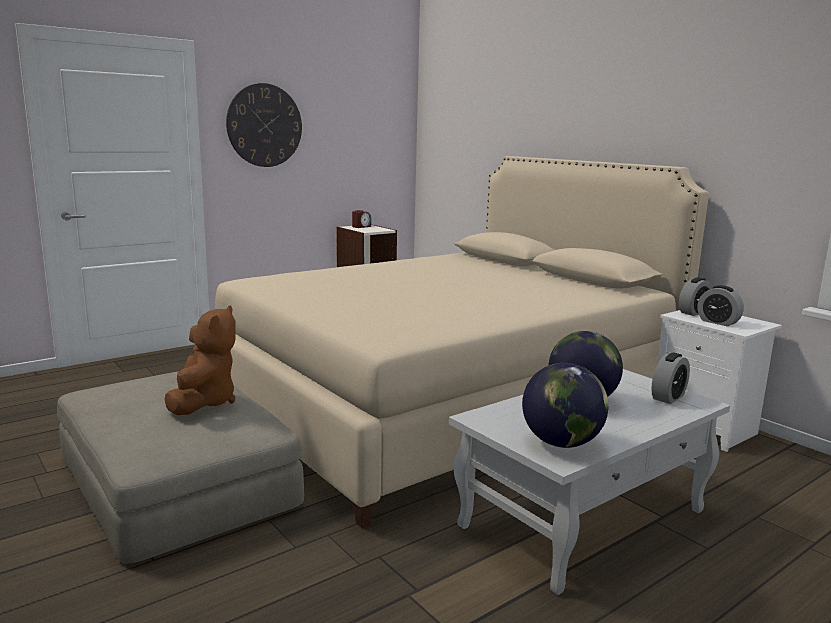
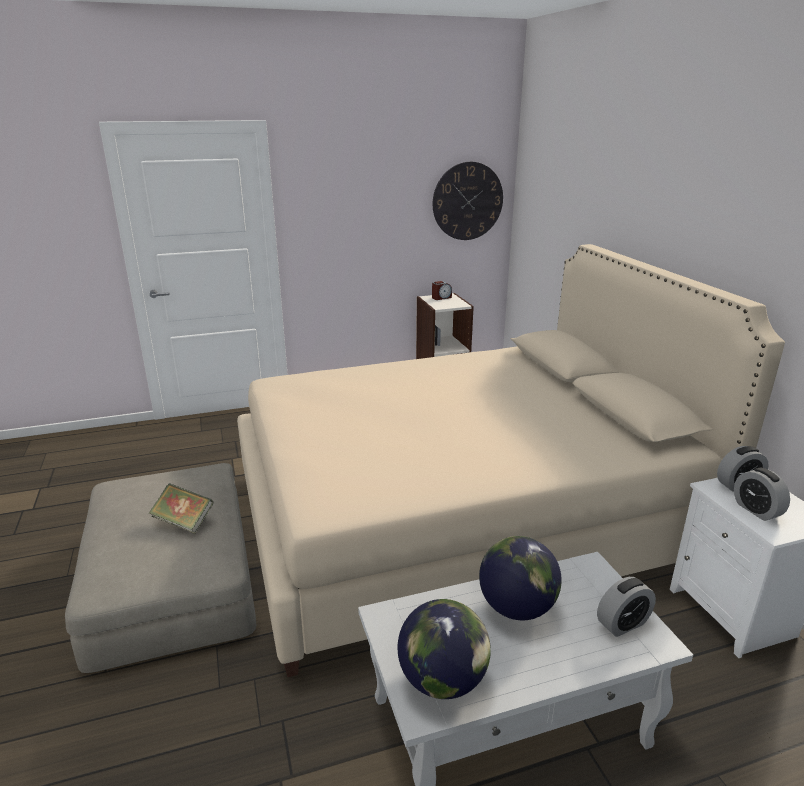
camera: 20 degrees right, 10 degrees up
(204, 402) = (184, 522): brown plush toy -> book
(264, 125) = (341, 199): wall clock -> wall clock (467, 201)

